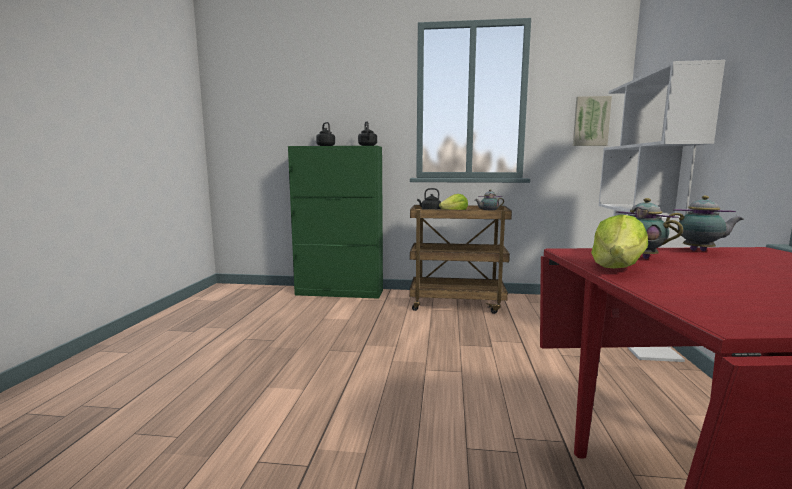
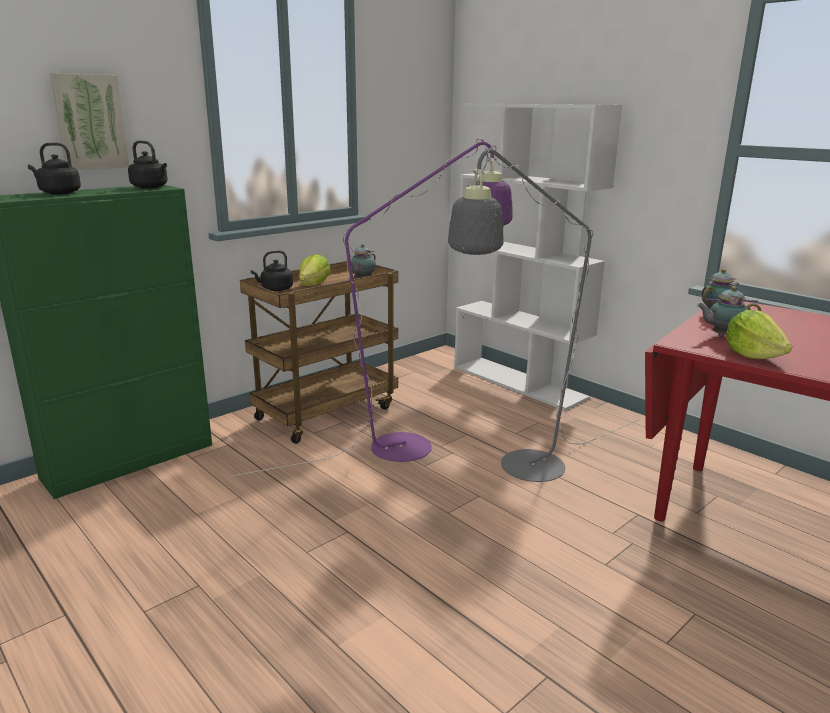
camera: 50 degrees left, 10 degrees up
(477, 334) = (416, 443): none -> purple floor lamp
(519, 373) = (521, 470): none -> grey floor lamp
(591, 121) = (421, 133): picture -> picture (90, 122)

